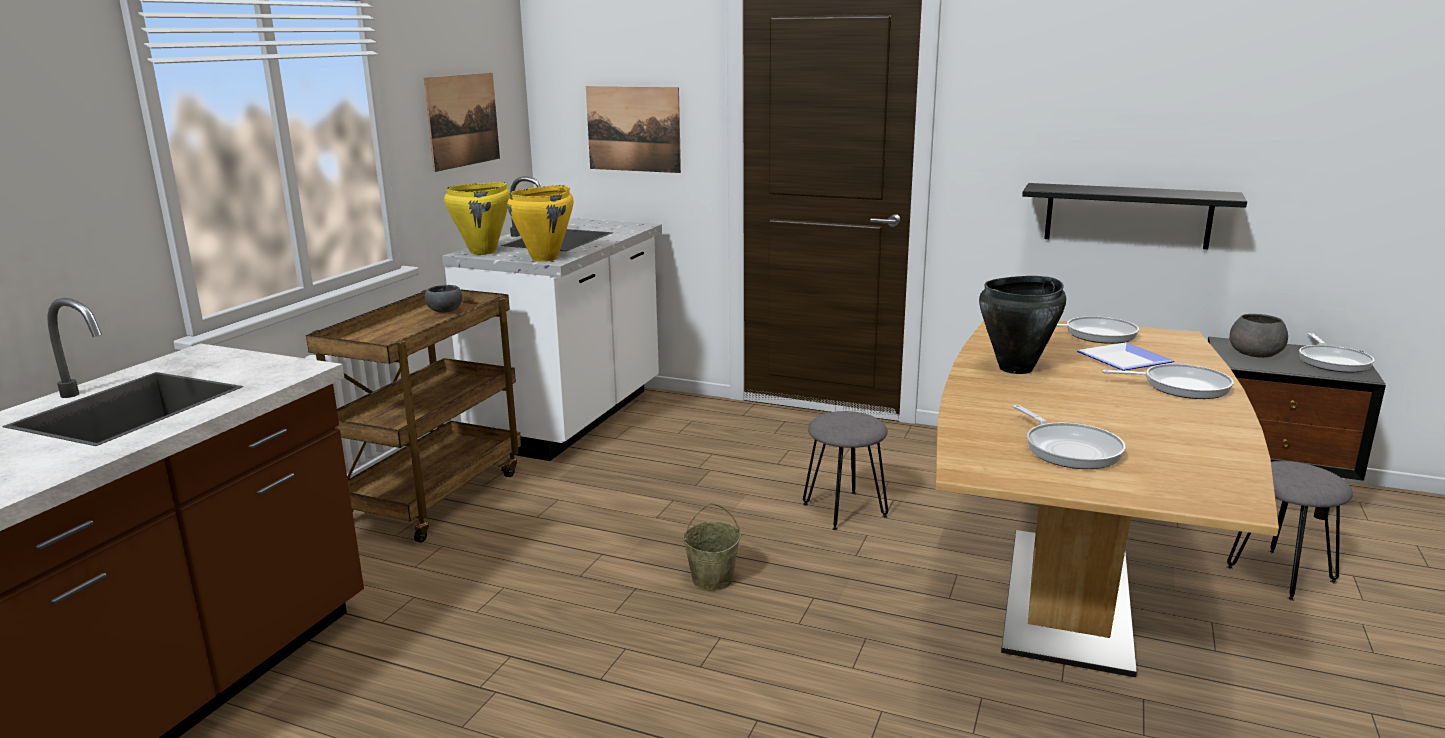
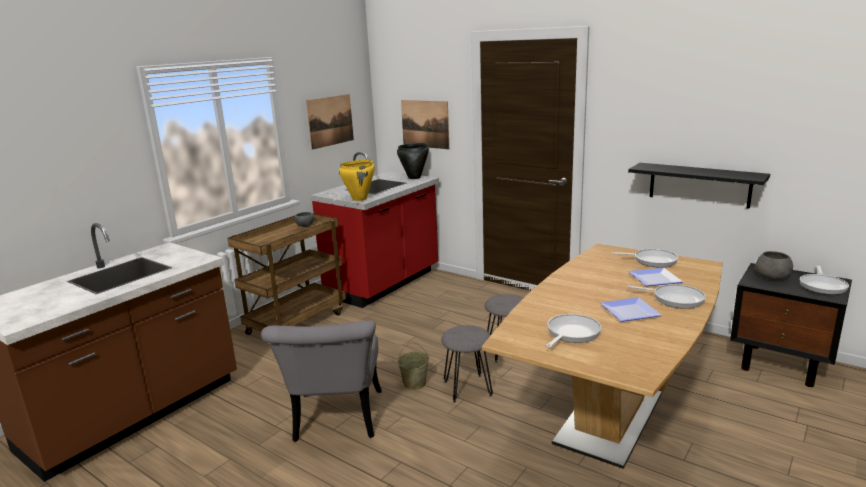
camera: 15 degrees right, 0 degrees up
(483, 252) = (332, 193): yellow cooking pot -> none
(571, 418) = (384, 284): white counter -> red counter
(601, 665) = (337, 422): none -> grey chair
(1016, 368) = (584, 280): black cooking pot -> black cooking pot (414, 177)
(1069, 449) = (571, 333): frying pan -> frying pan turned 135 degrees counterclockwise
(1134, 410) = (632, 312): none -> plate
(1281, 575) = (757, 419): grey stool -> grey stool (467, 388)

